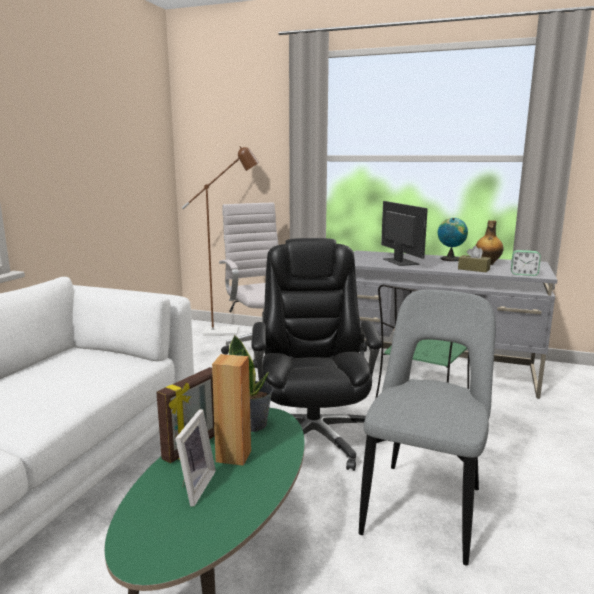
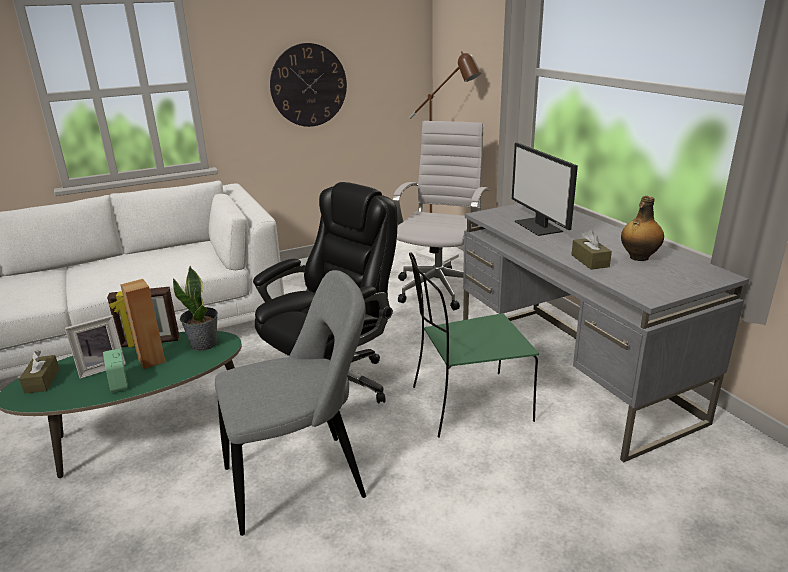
camera: 45 degrees right, 10 degrees up
(95, 177) = (308, 85): none -> wall clock
(149, 533) = (42, 381): none -> brown tissue box
(399, 261) = (539, 226): monitor -> monitor turned 135 degrees clockwise
(450, 259) = (615, 237): globe -> none
(524, 274) = (631, 287): alarm clock -> alarm clock (119, 383)

